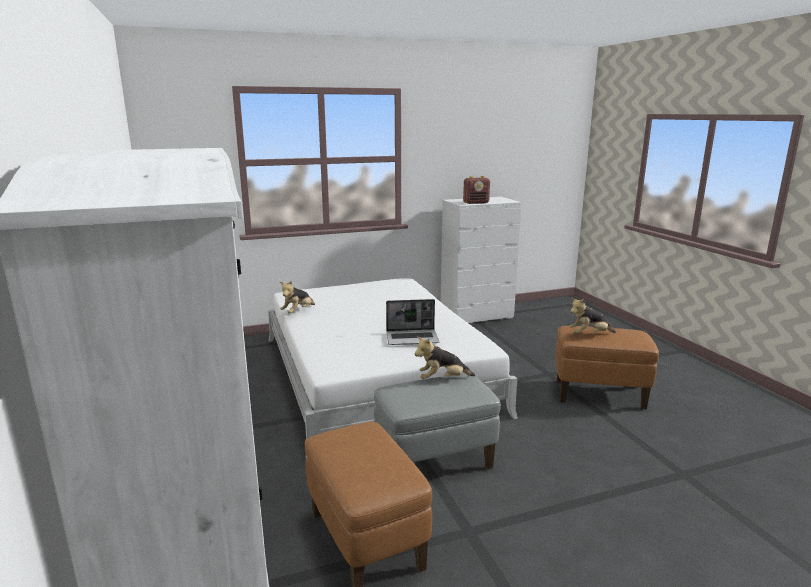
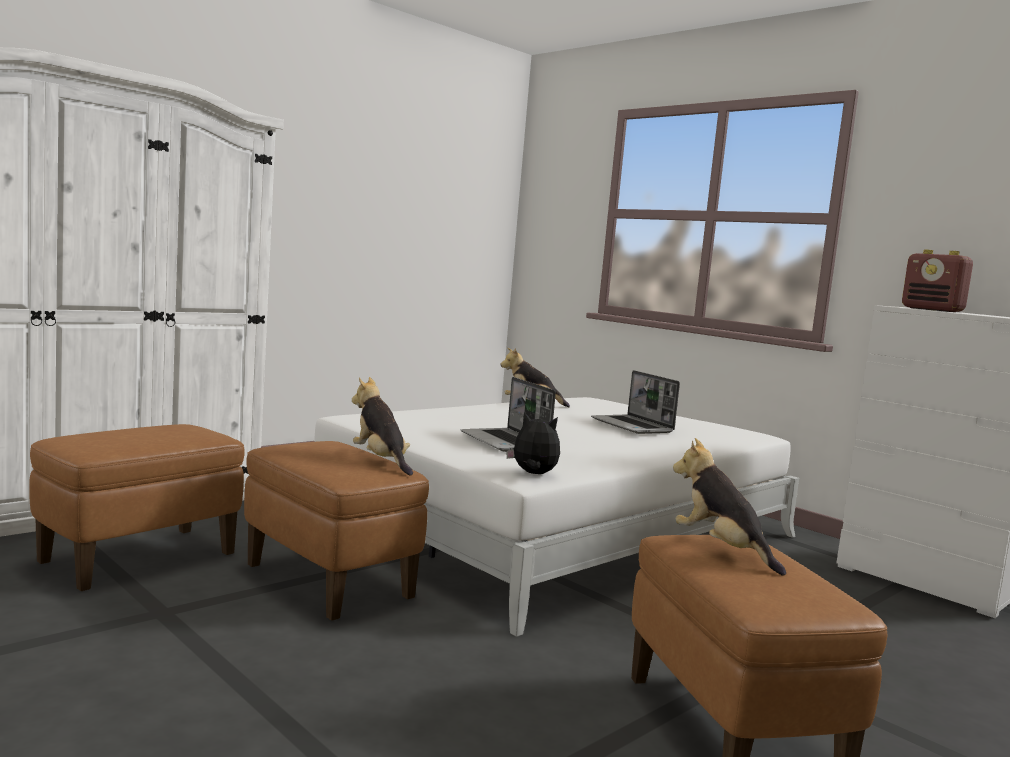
camera: 65 degrees right, 10 degrees down
(381, 301) = (633, 426): none -> laptop
(435, 462) = (329, 581): grey ottoman -> brown ottoman
(480, 345) = (533, 474): none -> plush toy

